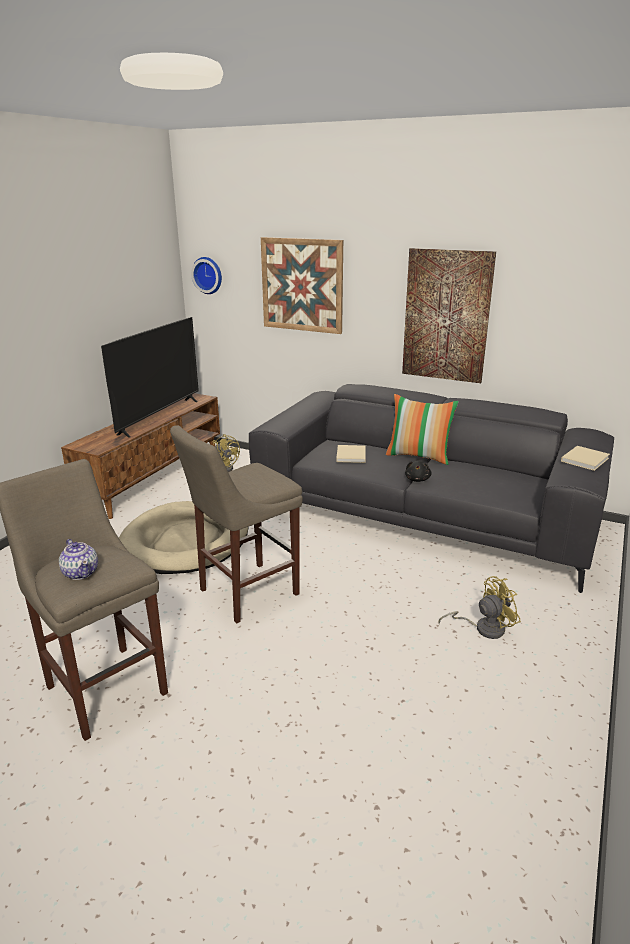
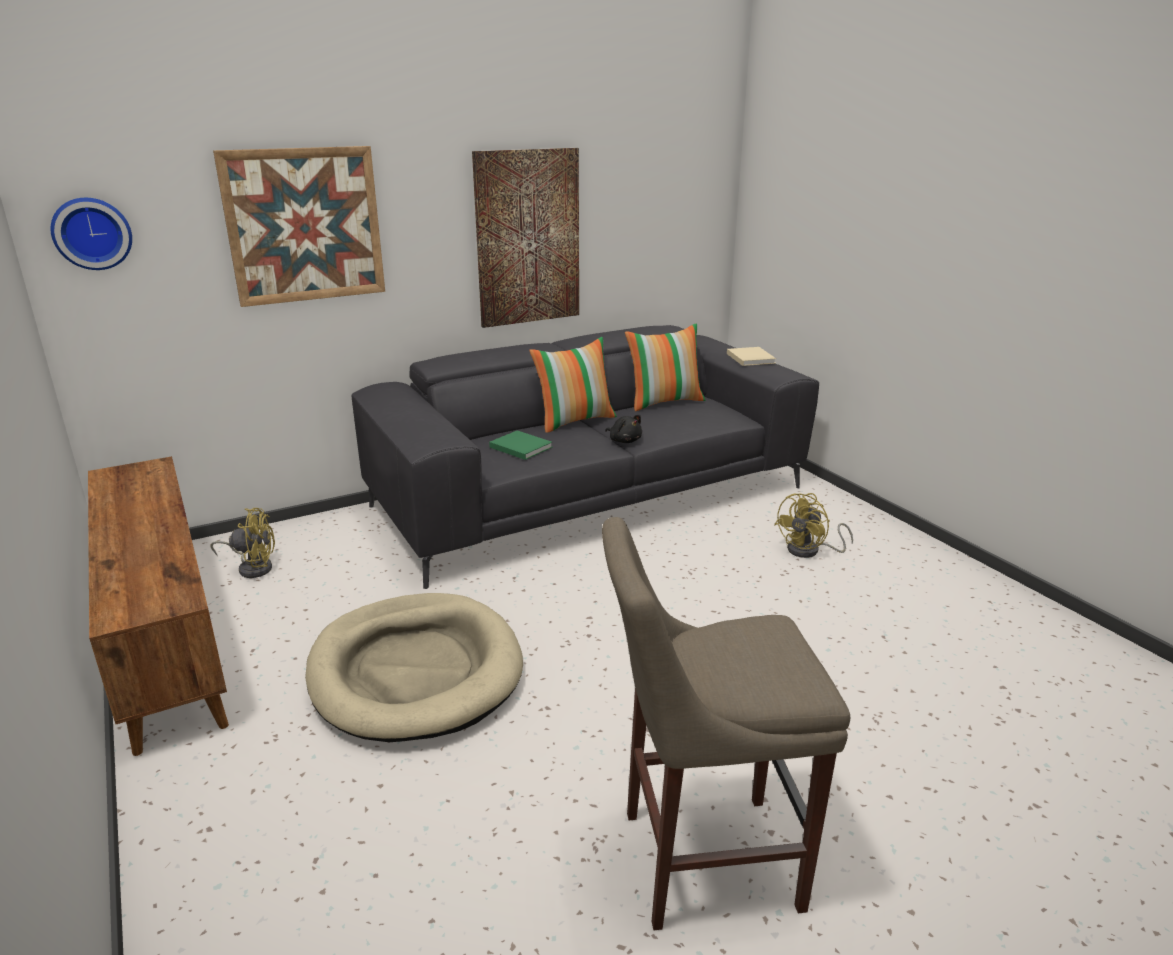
camera: 55 degrees left, 0 degrees up
(81, 572) = (762, 665): teapot -> none
(159, 417) = (154, 517): television -> none
(244, 593) = (604, 665): beige stool -> none
(351, 455) = (519, 446): beige book -> green book
(483, 628) = (810, 551): yellow fan -> yellow fan turned 150 degrees counterclockwise
(502, 470) = (665, 402): none -> pillow

